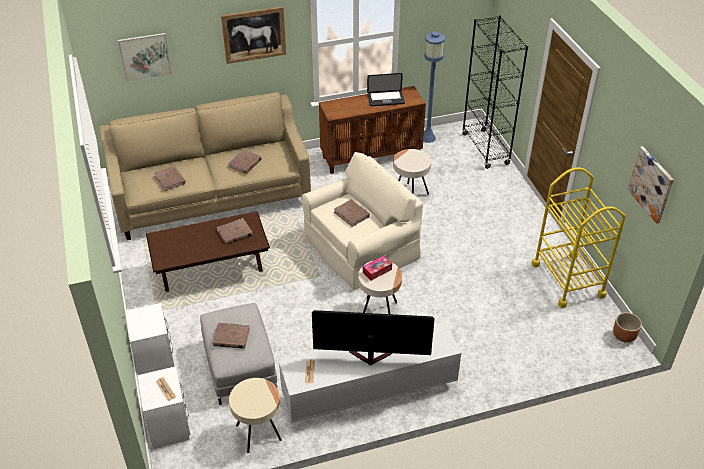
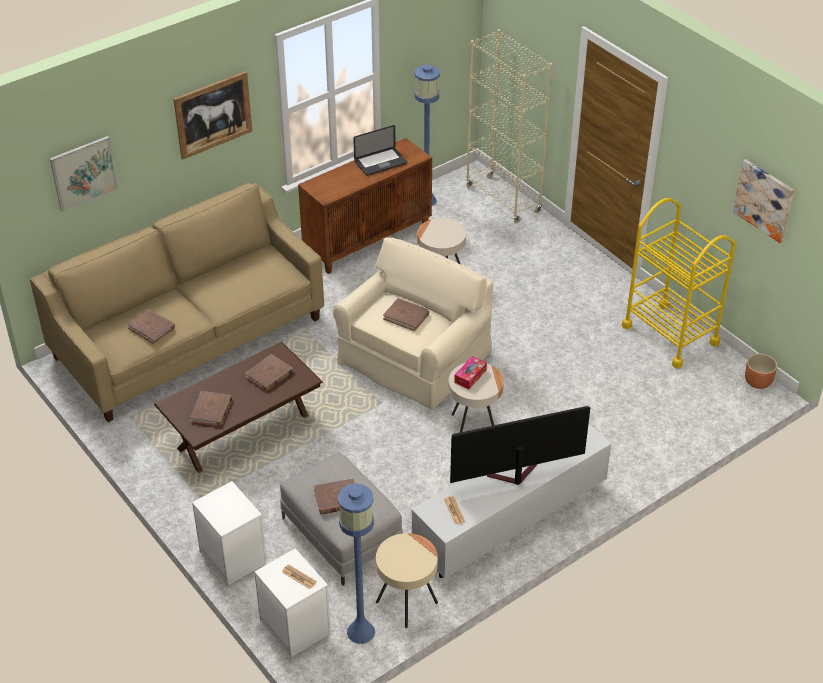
camera: 20 degrees left, 0 degrees up
(213, 445) = (361, 631): none -> blue floor lamp
(245, 163) = (237, 284): brown book -> brown book (211, 410)
(485, 149) = (503, 199): black bookcase -> beige bookcase

